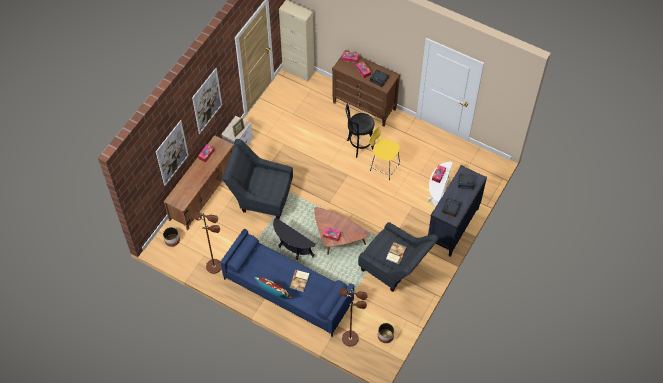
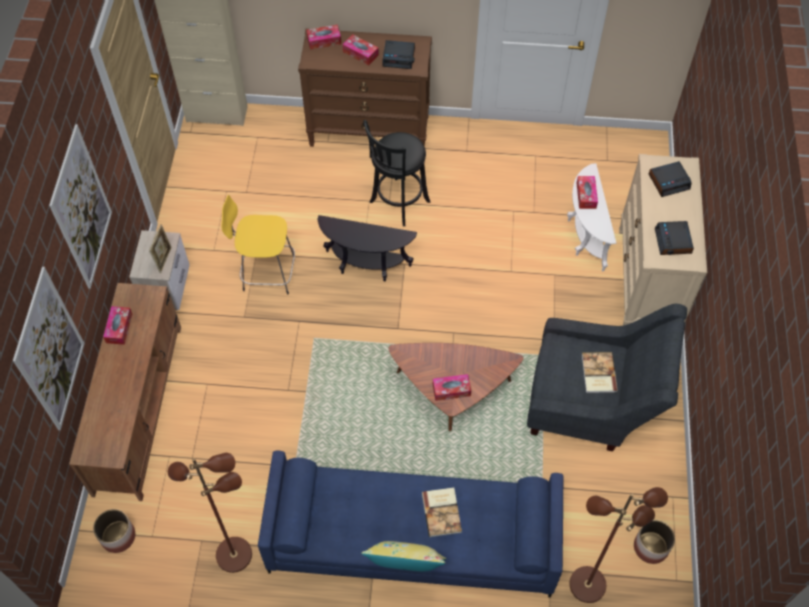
camera: 25 degrees left, 0 degrees up
(260, 196) = (260, 370): grey armchair -> none
(274, 295) = (405, 567): red pillow -> yellow pillow
(292, 249) = (376, 449): black side table -> black side table (366, 266)
(384, 166) = (462, 223): yellow stool -> yellow stool (266, 273)
(453, 227) = (646, 283): black dresser -> beige dresser

